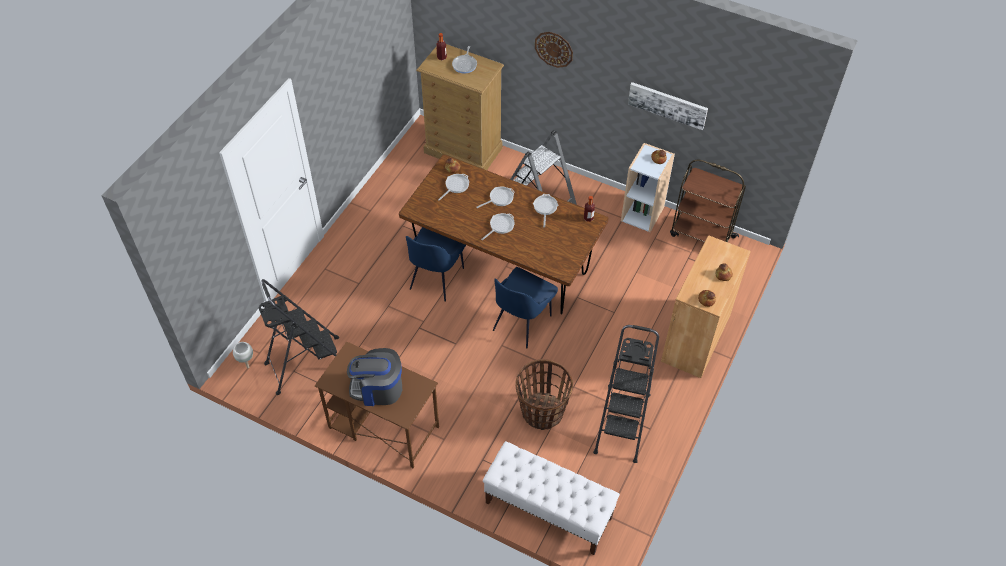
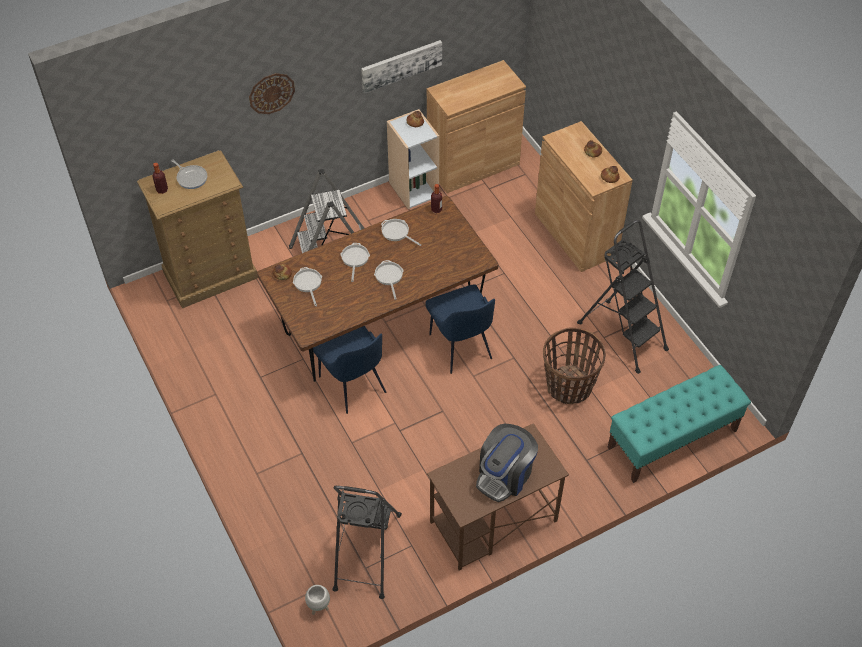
camera: 55 degrees left, 0 degrees up
(548, 510) = (672, 439): white bench -> turquoise bench
(701, 235) = (473, 165): brown cart -> brown cabinet

